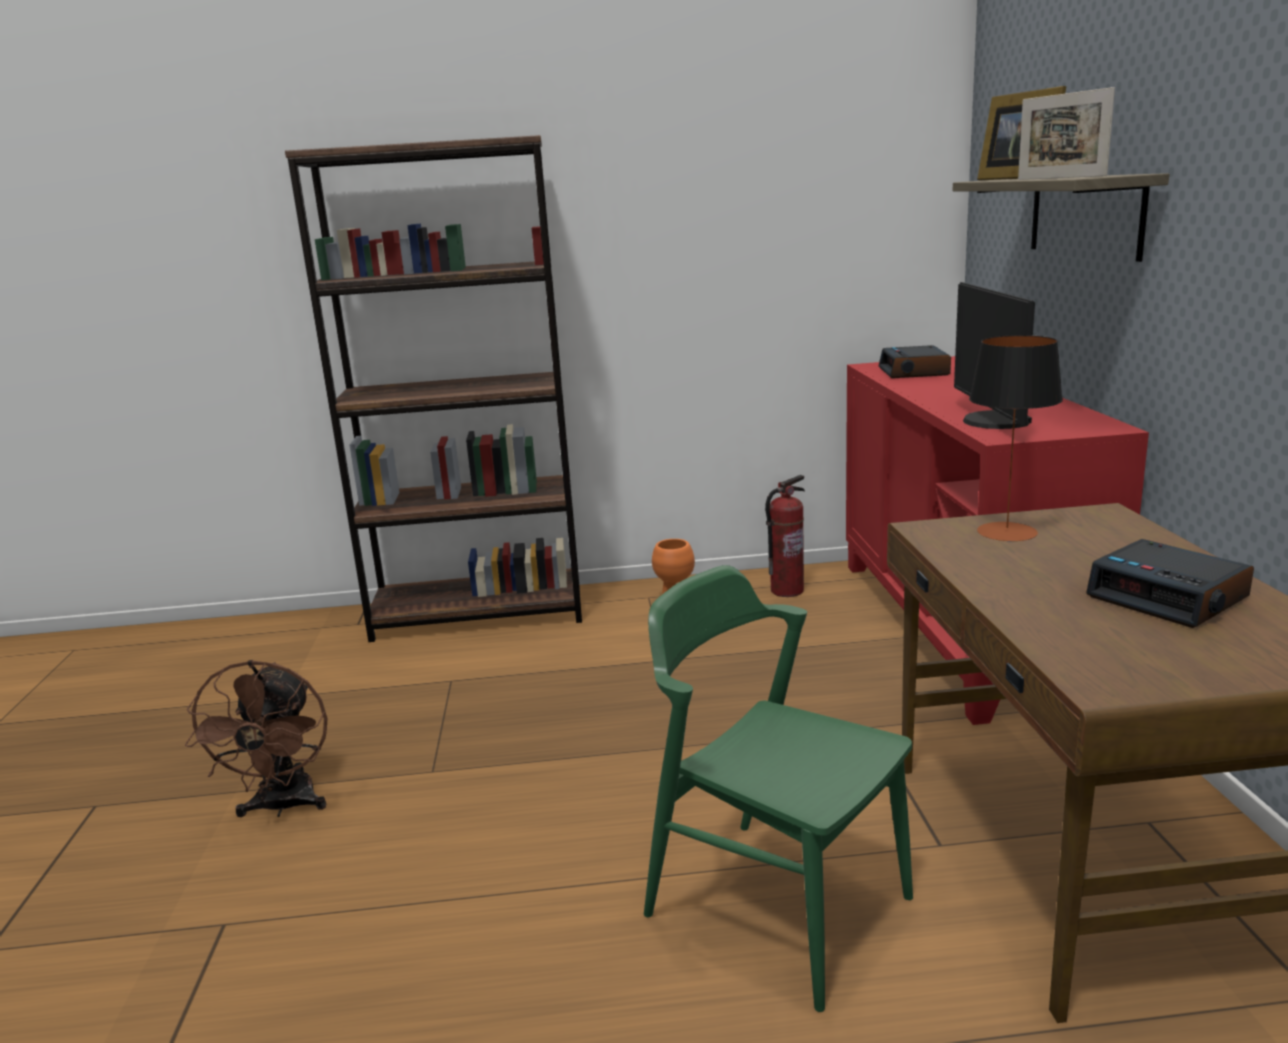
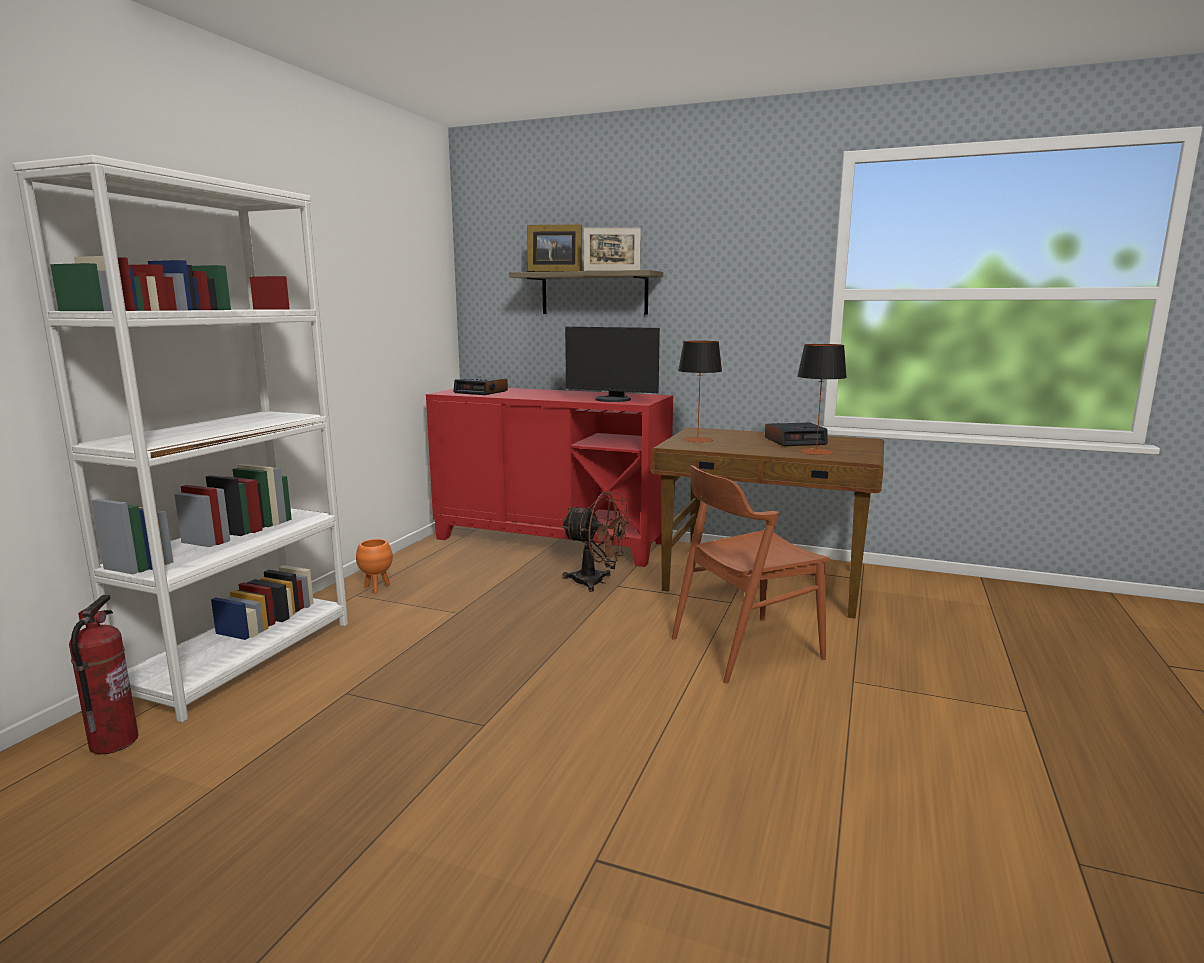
camera: 65 degrees left, 5 degrees down
(283, 807) = (443, 809): brown fan -> brown fan (596, 582)
(479, 614) = (243, 659): brown bookcase -> white bookcase
(777, 905) = (745, 648): green chair -> brown chair
(787, 590) = (433, 559): fire extinguisher -> fire extinguisher (113, 742)
(1088, 632) = (816, 452): none -> table lamp

